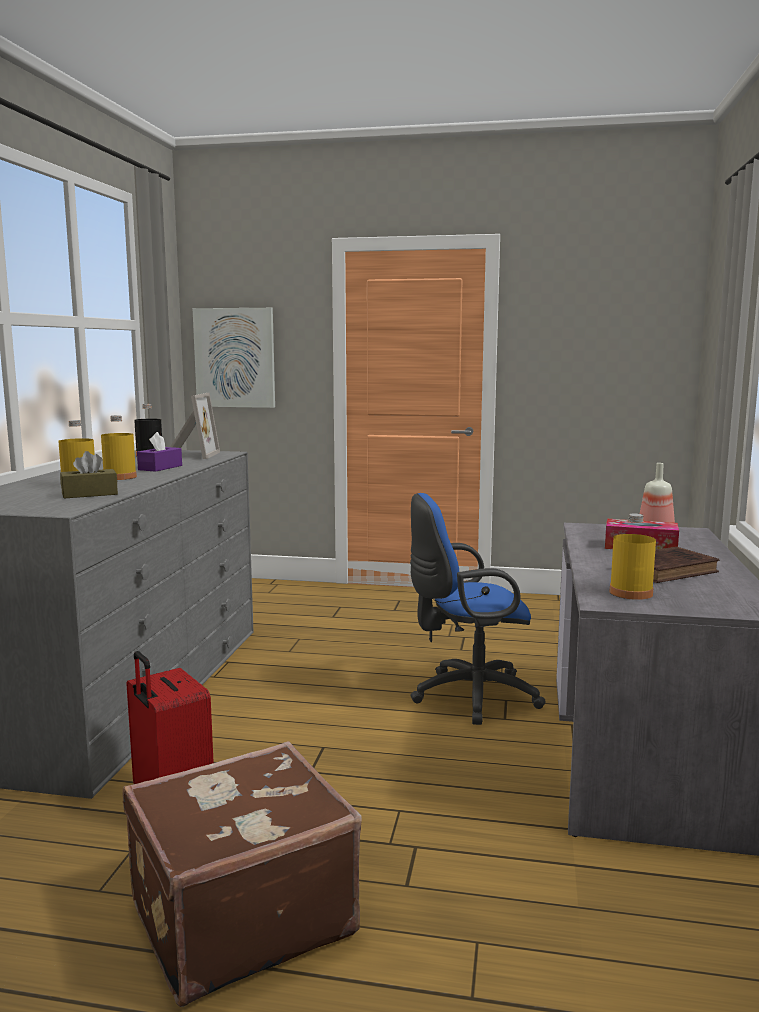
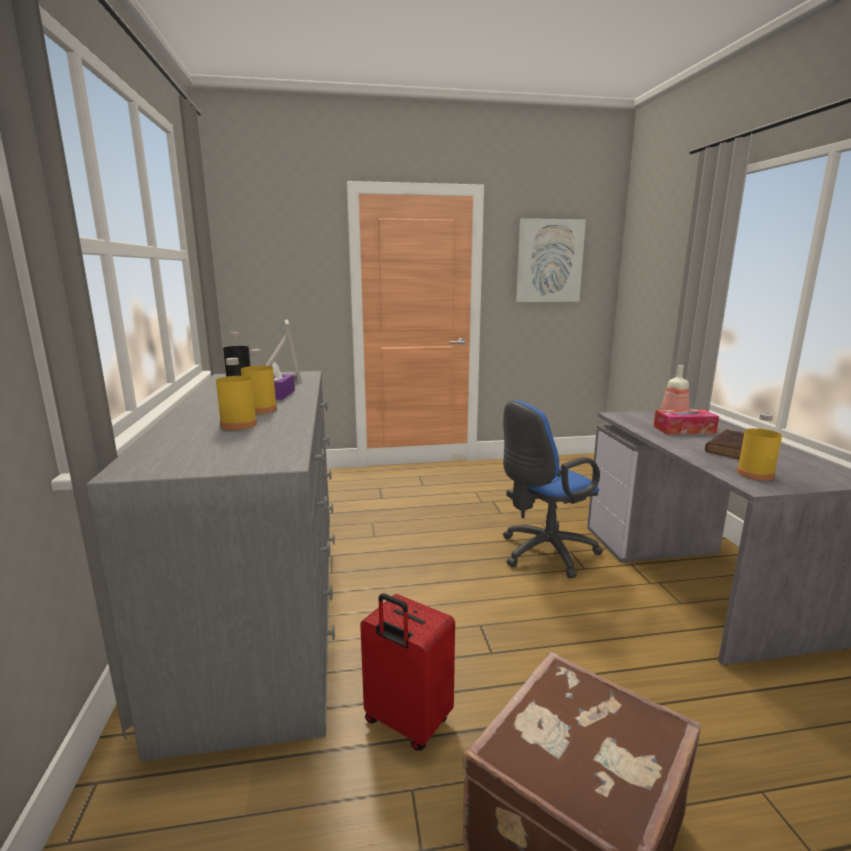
camera: 20 degrees left, 5 degrees up
(89, 494) = (270, 435): brown tissue box -> none
(235, 358) = (261, 285): picture -> picture (549, 261)

